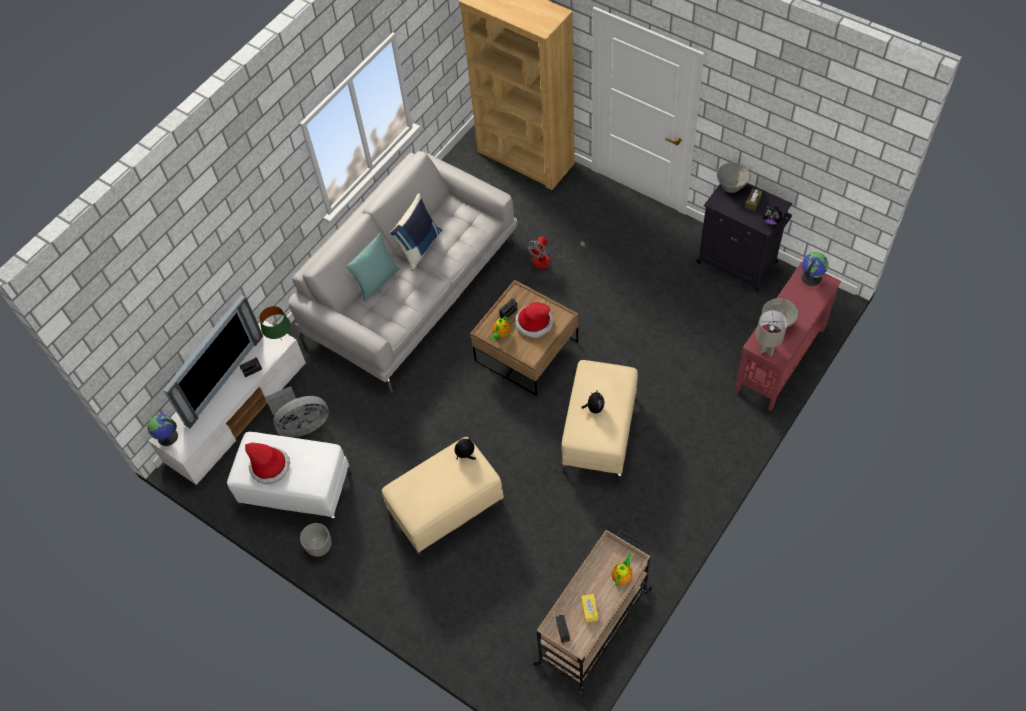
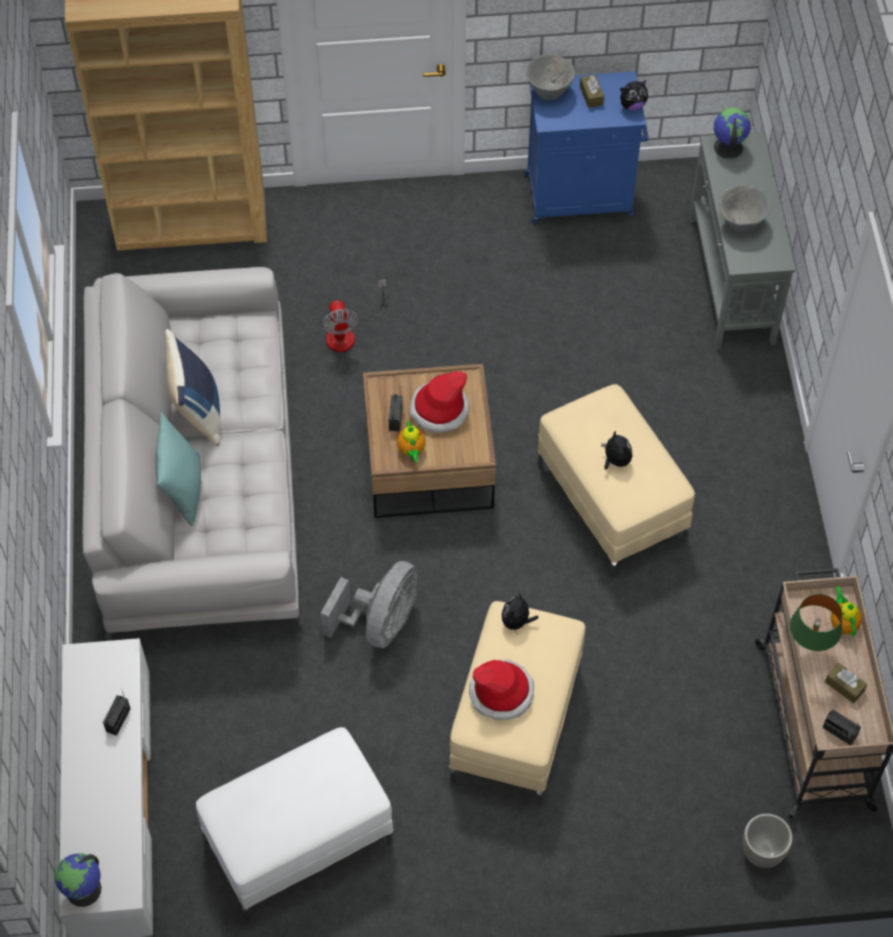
camera: 45 degrees left, 0 degrees up
(221, 378) = (82, 760): television -> none
(270, 467) = (280, 818): hat -> hat (501, 692)
(281, 340) = (120, 653): green table lamp -> green table lamp (807, 649)
(302, 425) = (223, 754): grey fan -> grey fan (380, 623)
(319, 547) = (400, 886): planter -> planter (761, 852)
(589, 610) = (844, 686): yellow tissue box -> brown tissue box
(738, 263) = (581, 195): black cabinet -> blue cabinet
(766, 349) = (757, 260): grey table lamp -> none
(779, 360) = (730, 279): red console table -> grey console table

